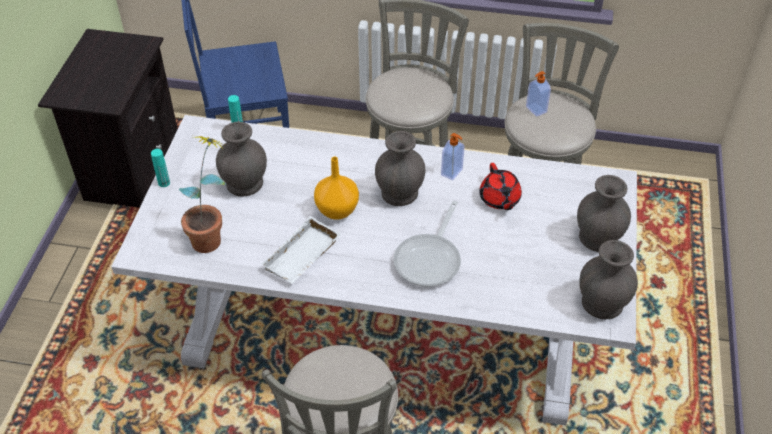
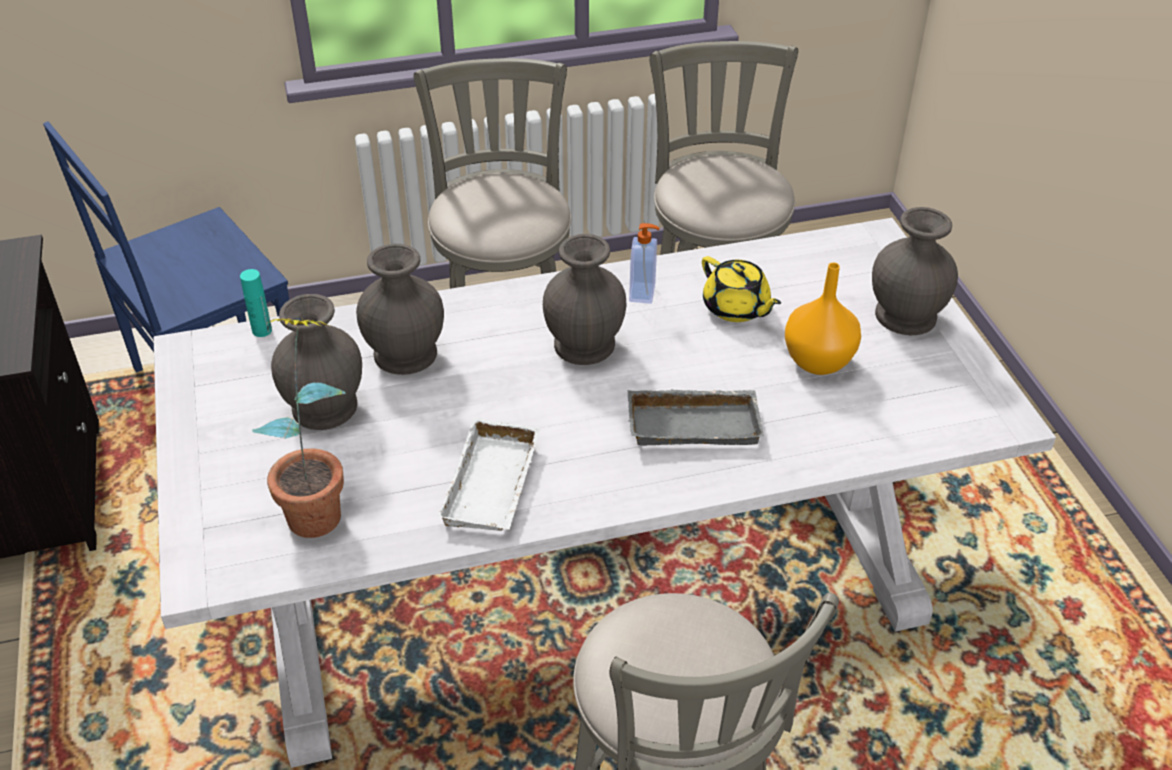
camera: 25 degrees left, 5 degrees down
(164, 183) = (180, 450): turquoise bottle -> none
(338, 210) = (504, 398): orange vase -> orange vase (818, 360)
(430, 259) = (695, 422): frying pan -> grey tray
(499, 199) = (736, 308): red teapot -> yellow teapot
(535, 110) = (698, 181): soap dispenser -> none
(603, 303) = (976, 399): grey vase -> grey vase (407, 354)

